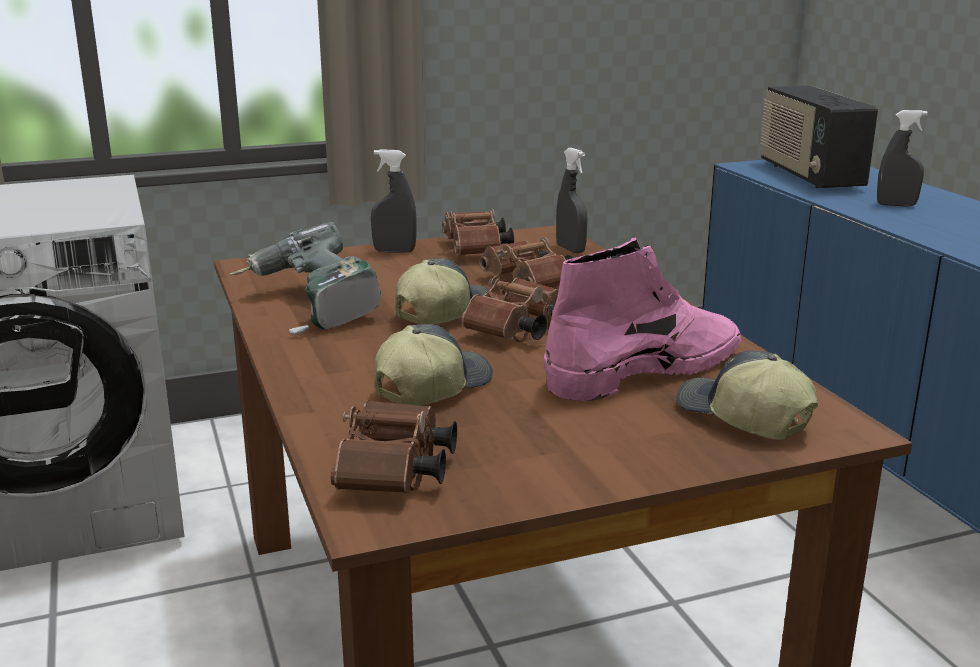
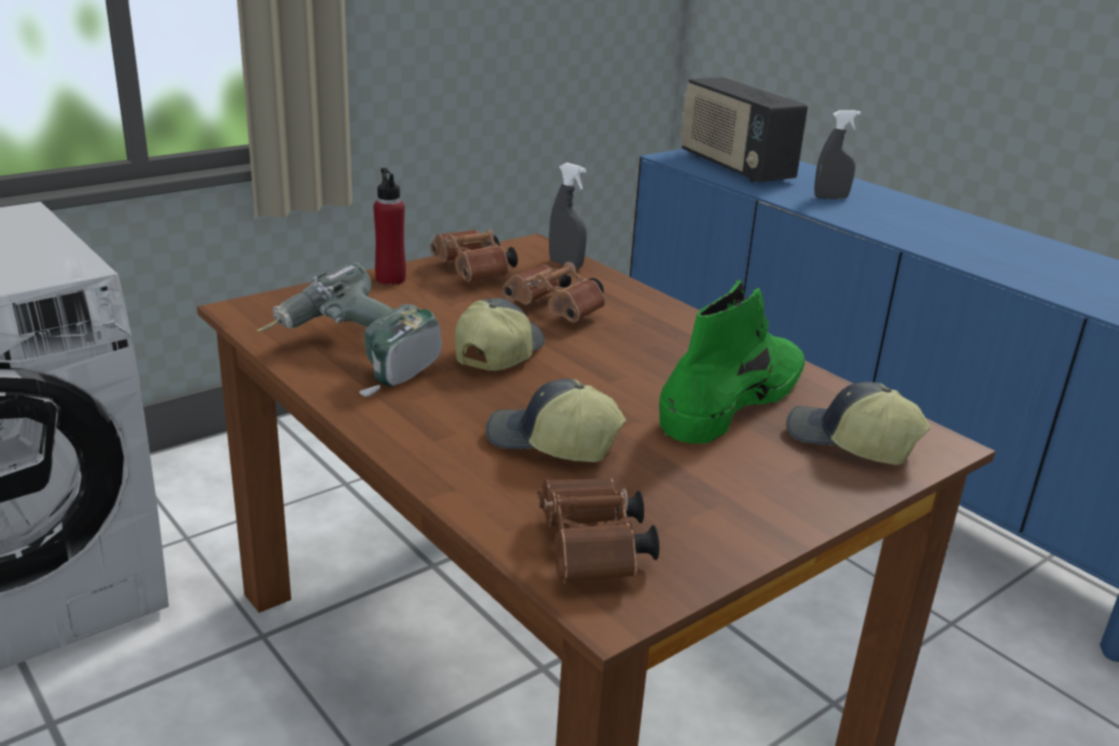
camera: 20 degrees left, 5 degrees up
(394, 251) = (390, 279): grey spray bottle -> red bottle
(431, 386) = (551, 444): cap -> cap turned 90 degrees counterclockwise
(517, 332) = (586, 368): brown binoculars -> none
(646, 369) = (733, 400): pink boot -> green boot

